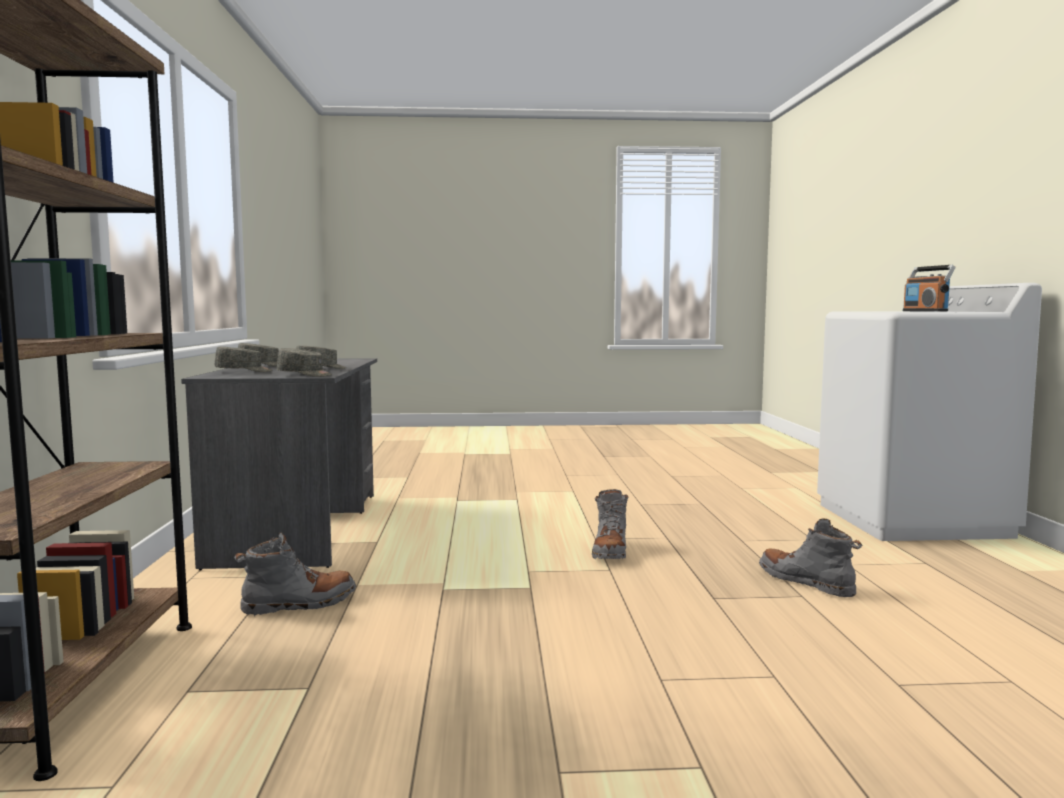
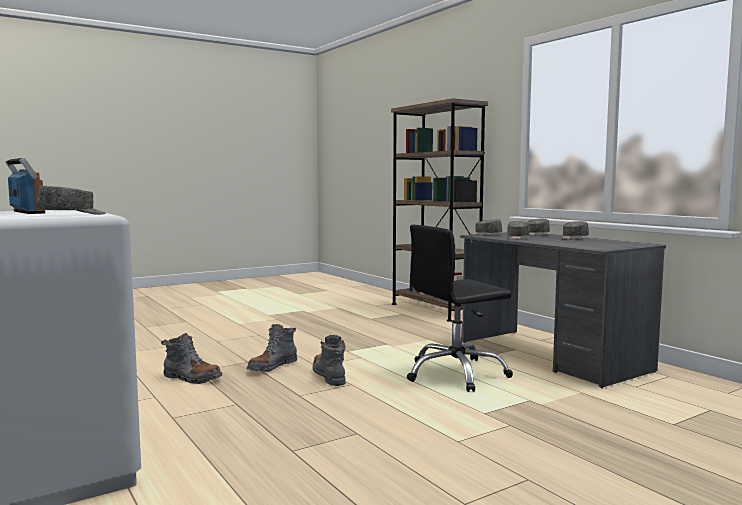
camera: 150 degrees right, 0 degrees up
(299, 604) = (432, 331): grey boot -> grey boot (272, 367)
(460, 529) = (456, 374): none -> black office chair
(871, 311) = (72, 214): none -> grey cap

